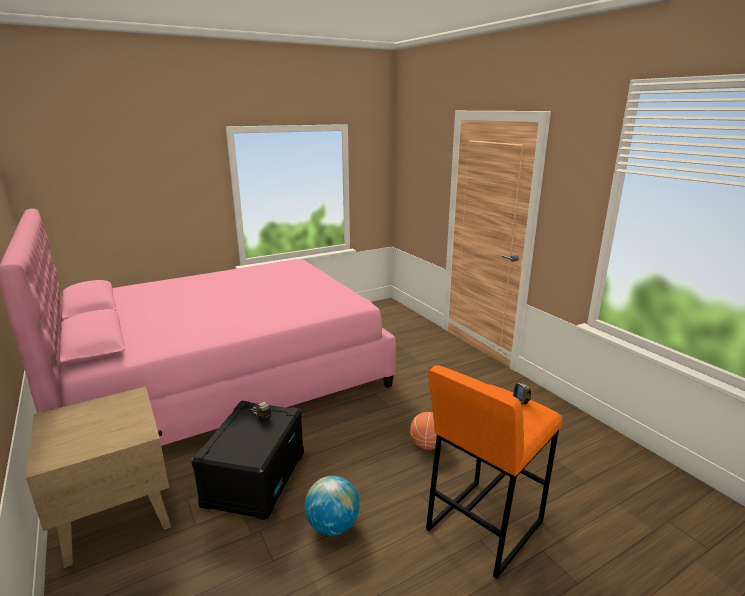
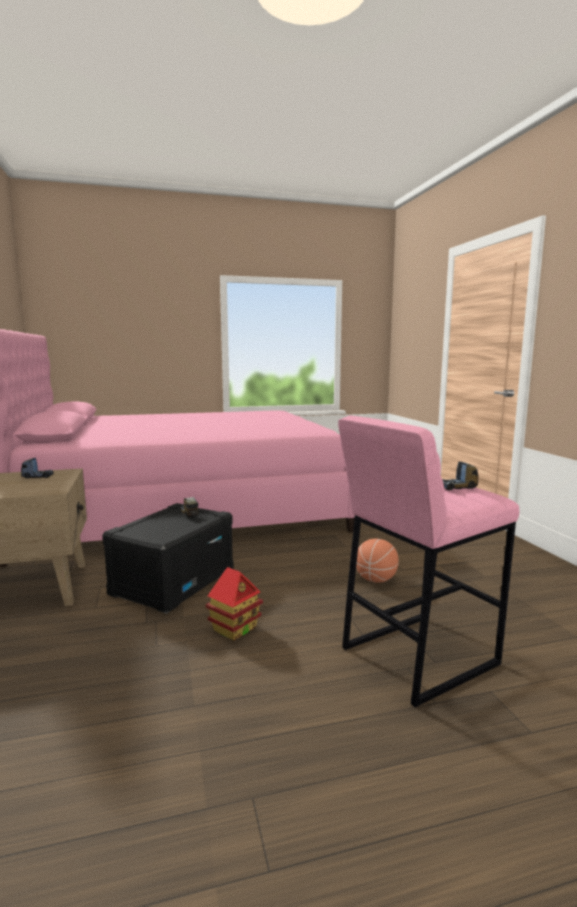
camera: 15 degrees right, 10 degrees down
(108, 410) = (38, 476): none -> toy truck
(332, 526) = (235, 628): globe -> toy house
(483, 527) = (416, 657): orange stool -> pink stool

